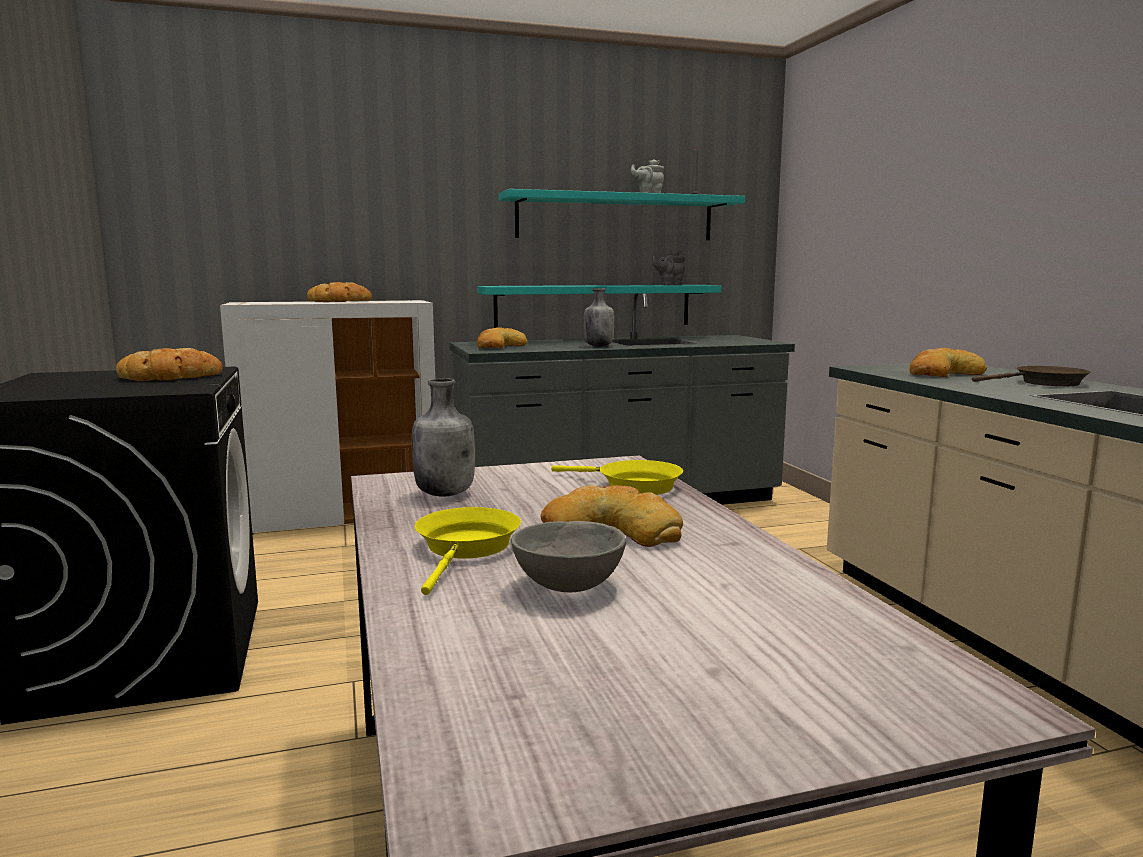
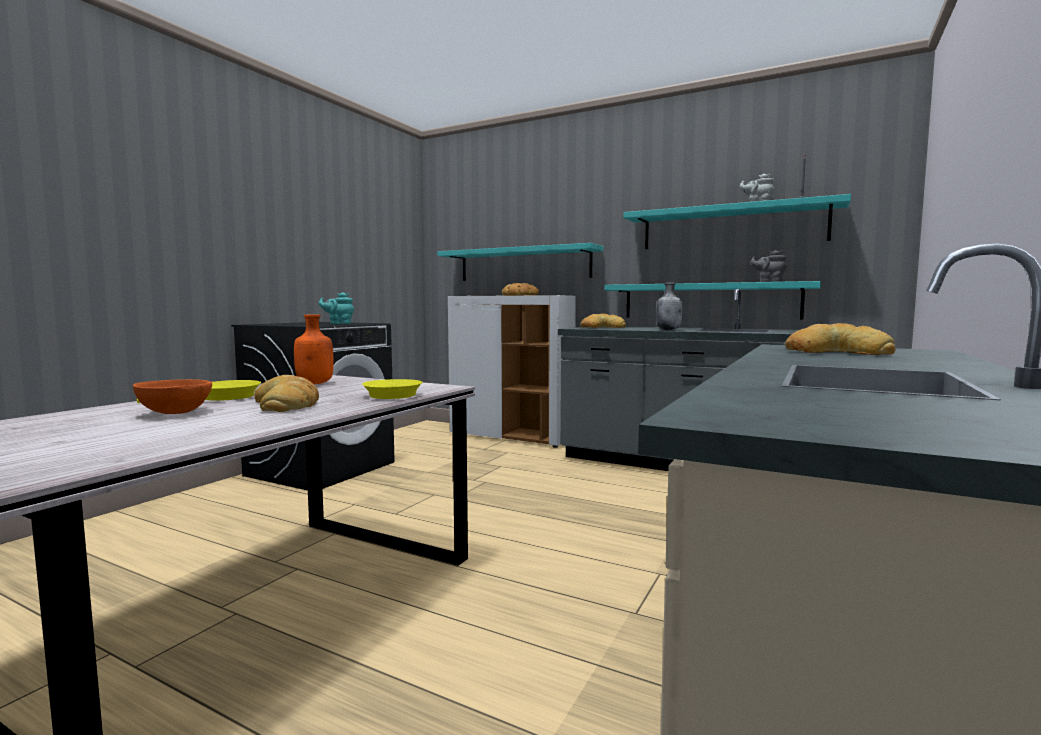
camera: 45 degrees right, 5 degrees down
(170, 377) = (338, 323): bread -> turquoise teapot
(326, 251) = (524, 264): none -> turquoise shelf
(446, 493) = (315, 383): grey bottle -> orange bottle
(567, 586) = (175, 412): grey bowl -> orange bowl
(1045, 383) = (904, 363): brown frying pan -> none

